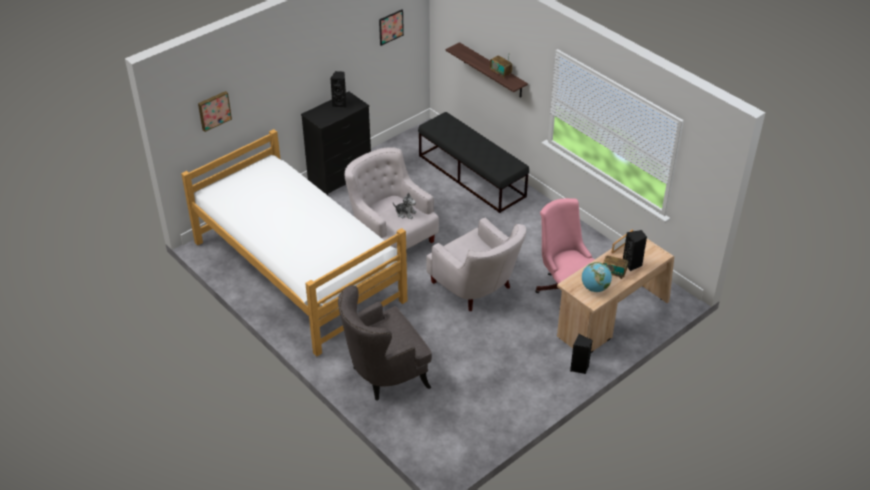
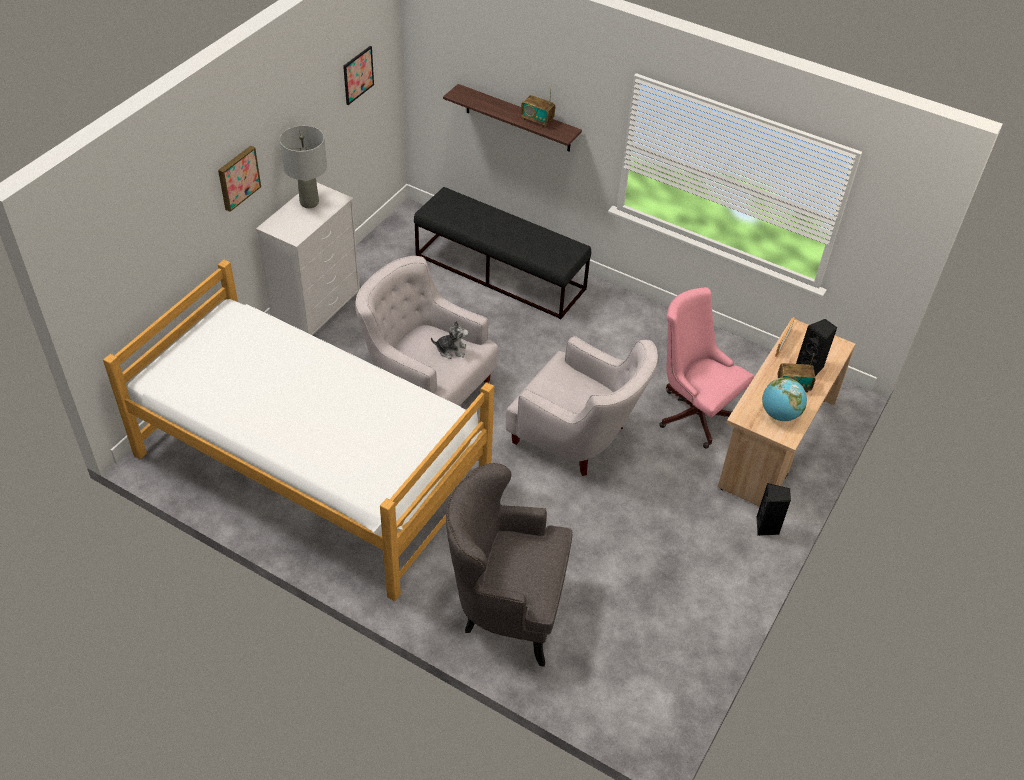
camera: 20 degrees left, 5 degrees up
(214, 110) = (137, 250): picture -> picture (237, 177)
(340, 104) = (309, 202): black speaker -> grey table lamp
(340, 177) = (317, 309): black dresser -> white dresser
(384, 375) = (506, 607): grey armchair -> grey armchair turned 60 degrees clockwise

